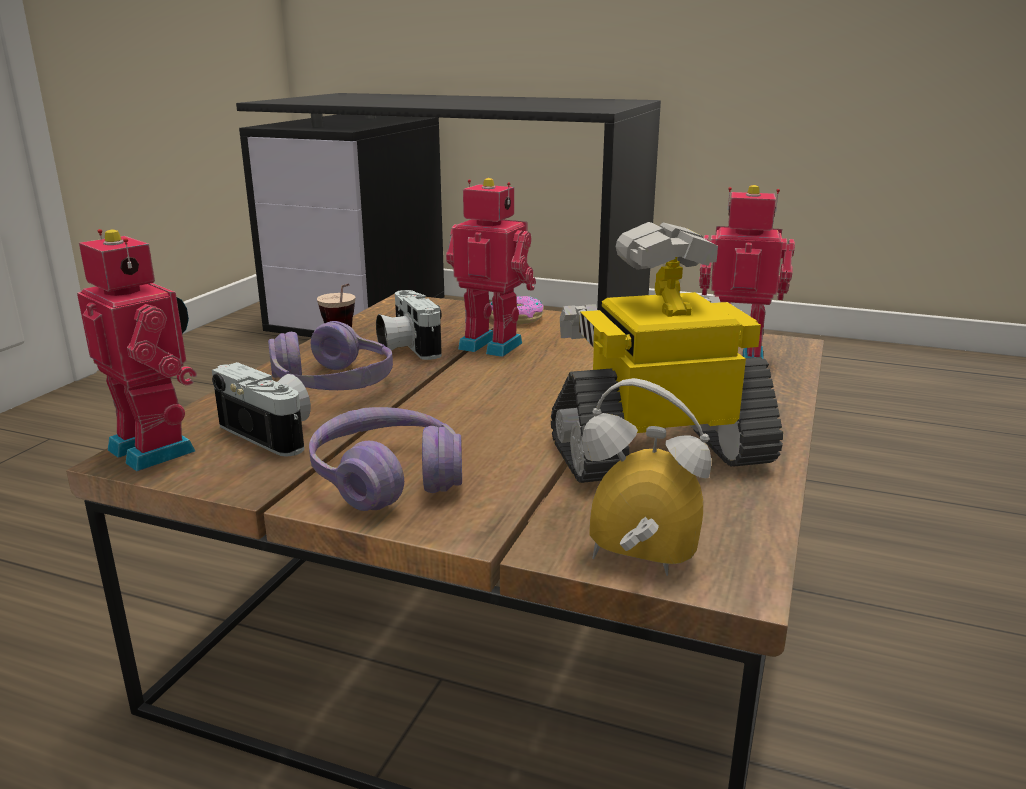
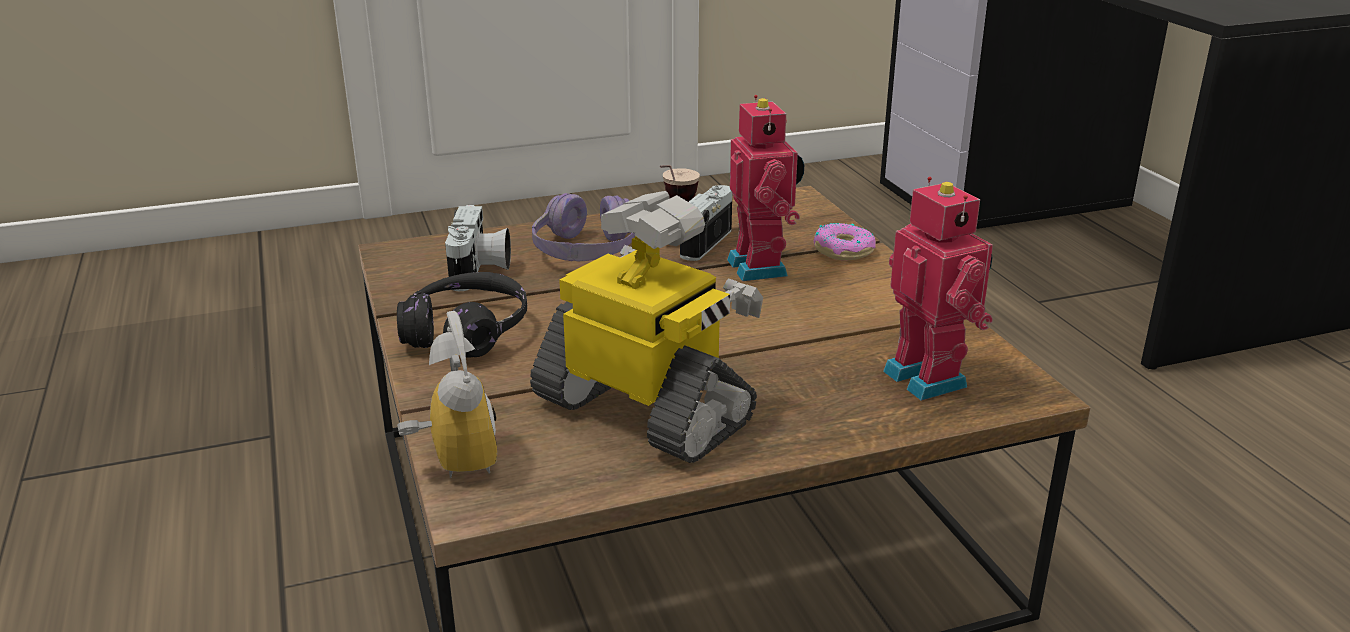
camera: 50 degrees right, 5 degrees up
(157, 448) = (413, 251): toy robot -> none
(388, 478) = (466, 332): purple headphones -> black headphones

